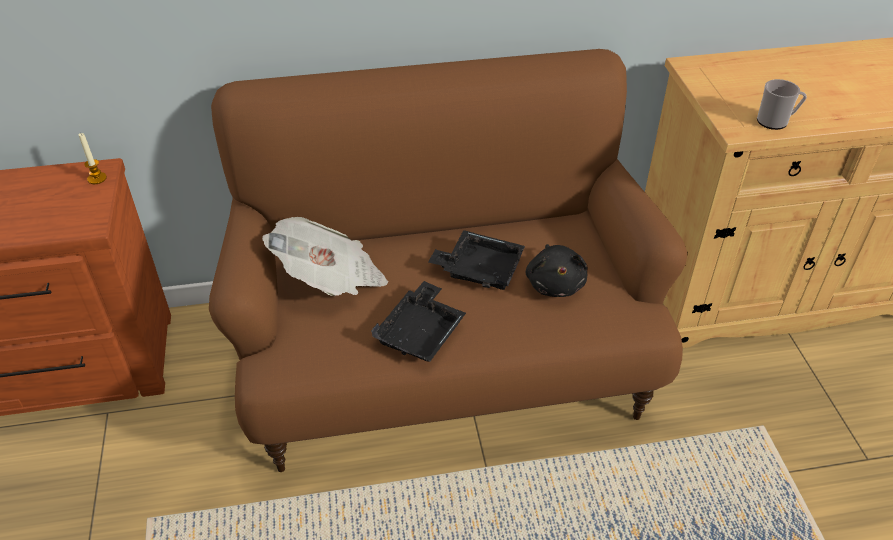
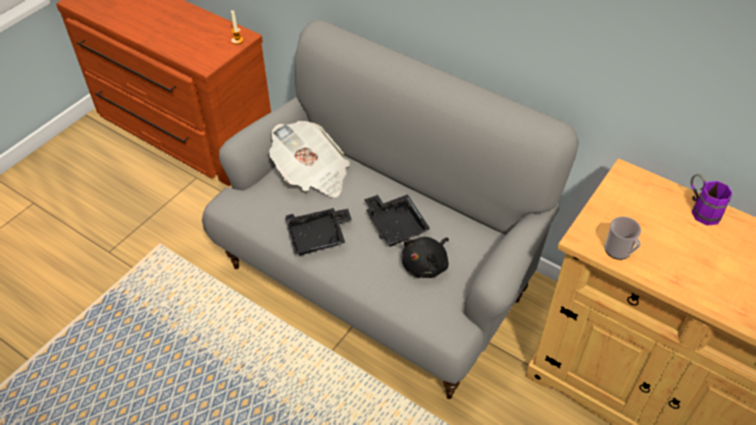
camera: 45 degrees right, 5 degrees up
(445, 366) = (377, 279): brown sofa -> grey sofa
(774, 60) = (700, 209): none -> purple mug

